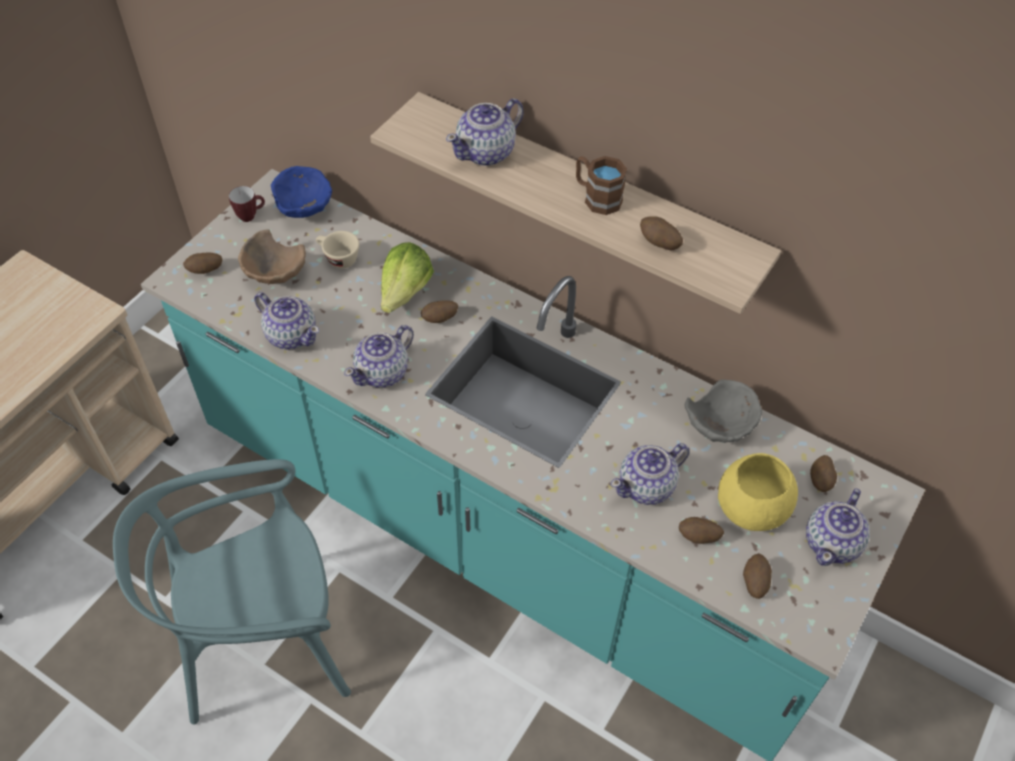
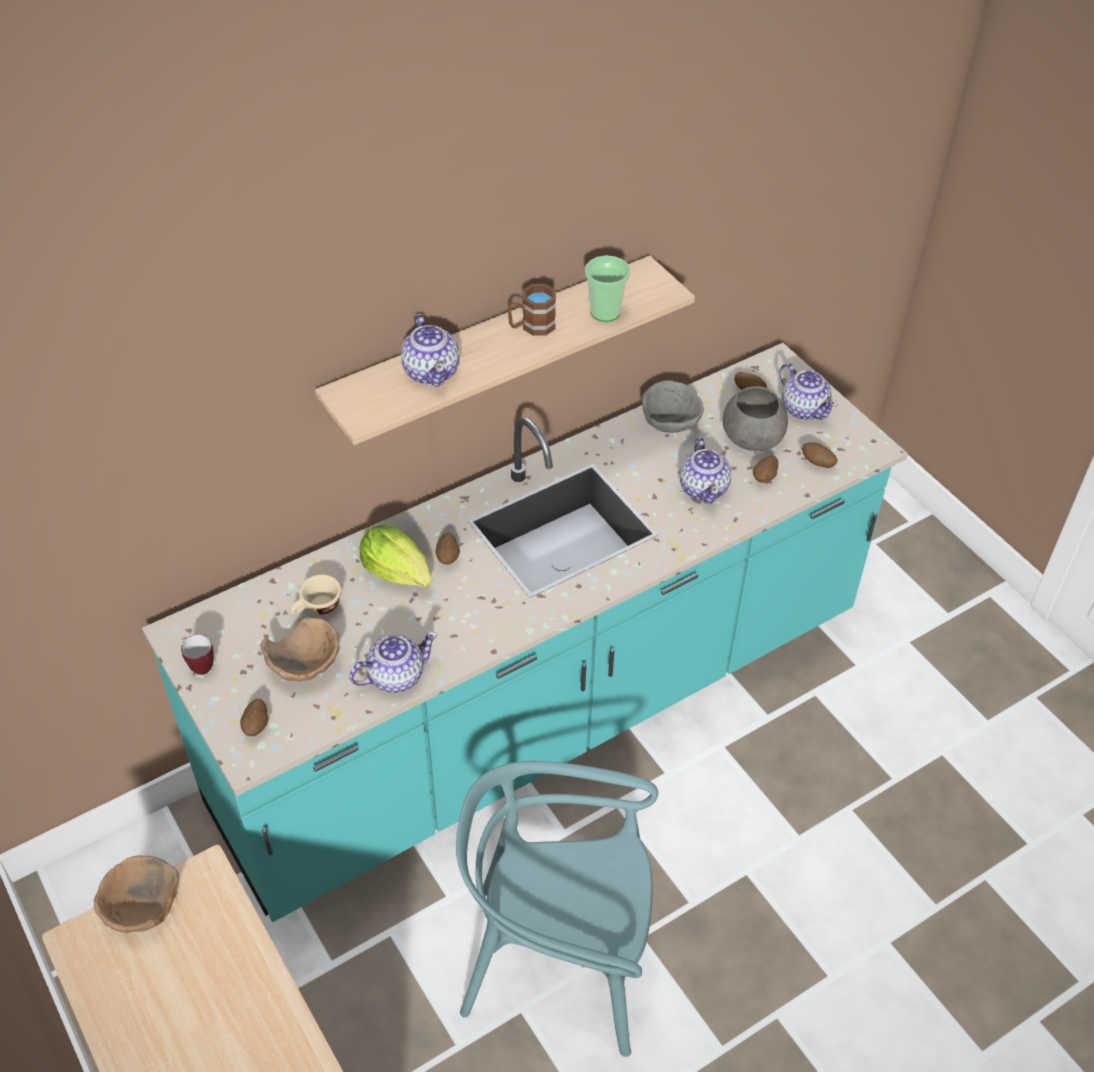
camera: 65 degrees left, 5 degrees down
(58, 290) = (141, 907): none -> brown bowl
(263, 642) = (558, 961): turquoise chair -> turquoise chair turned 90 degrees clockwise
(305, 209) = (228, 616): blue bowl -> none
(383, 372) = (486, 619): teapot -> none
(659, 243) = (605, 312): potato -> cup
(750, 507) = (753, 438): yellow bowl -> grey bowl

